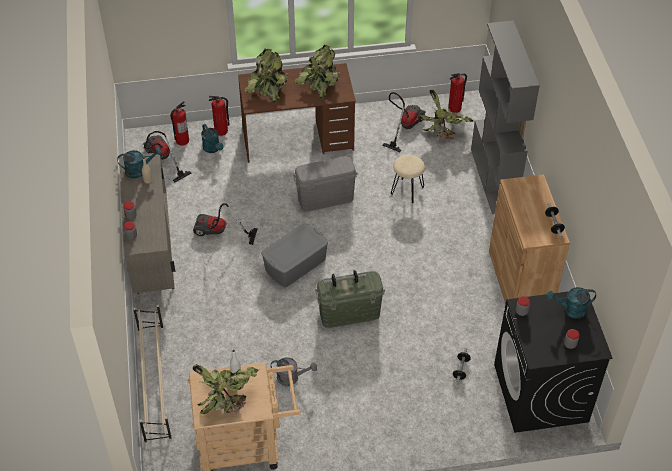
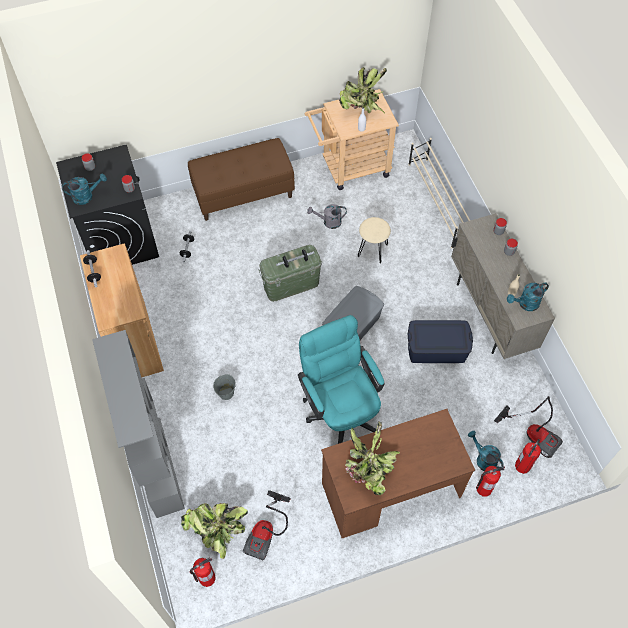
camera: 170 degrees right, 10 degrees up
(219, 233) = (437, 349): vacuum cleaner -> blue storage box
(268, 88) = (430, 452): potted plant -> none
(325, 198) = (340, 410): grey storage box -> turquoise office chair
(388, 430) = (243, 193): none -> brown bench
(407, 191) = (253, 434): beige stool -> beige stool (372, 250)
(429, 225) = (226, 392): none -> grey bucket

